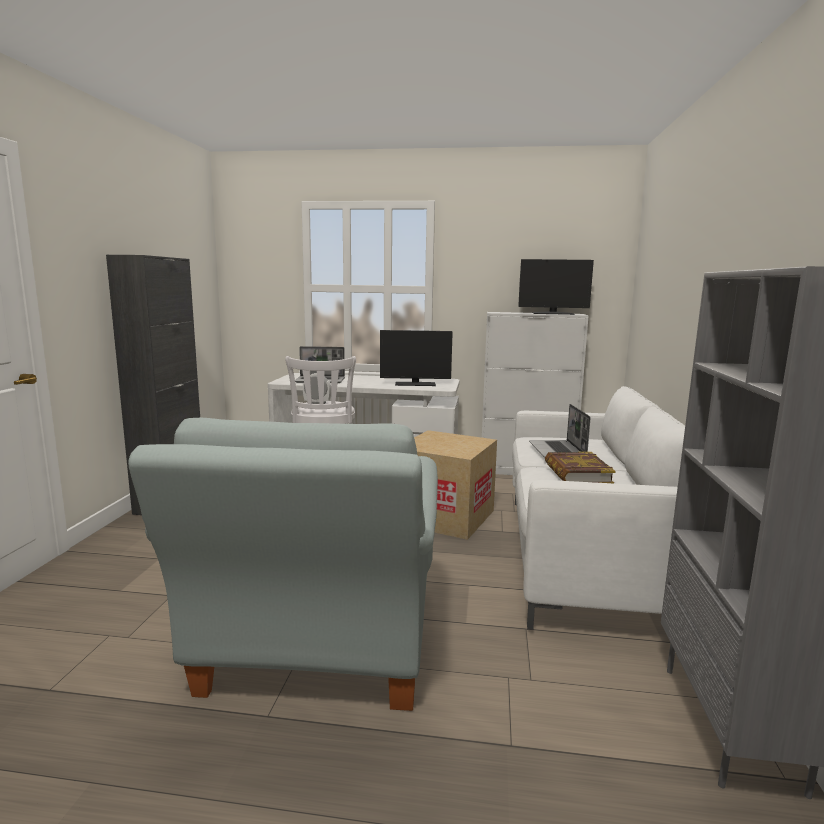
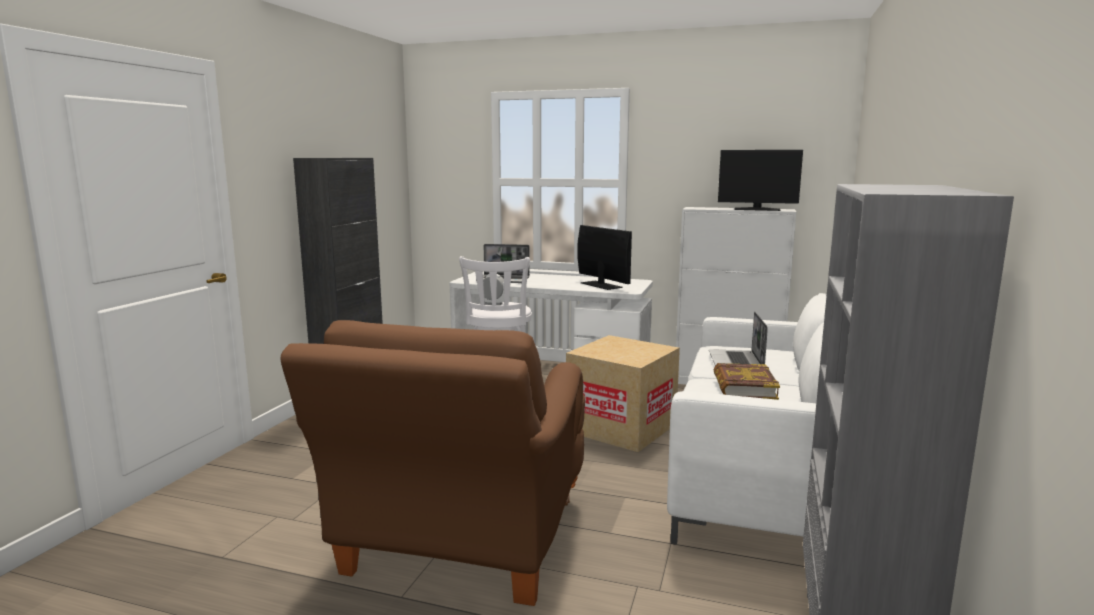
camera: 10 degrees right, 0 degrees up
(318, 647) = (460, 543): grey armchair -> brown armchair
(415, 384) = (601, 285): monitor -> monitor turned 135 degrees counterclockwise

